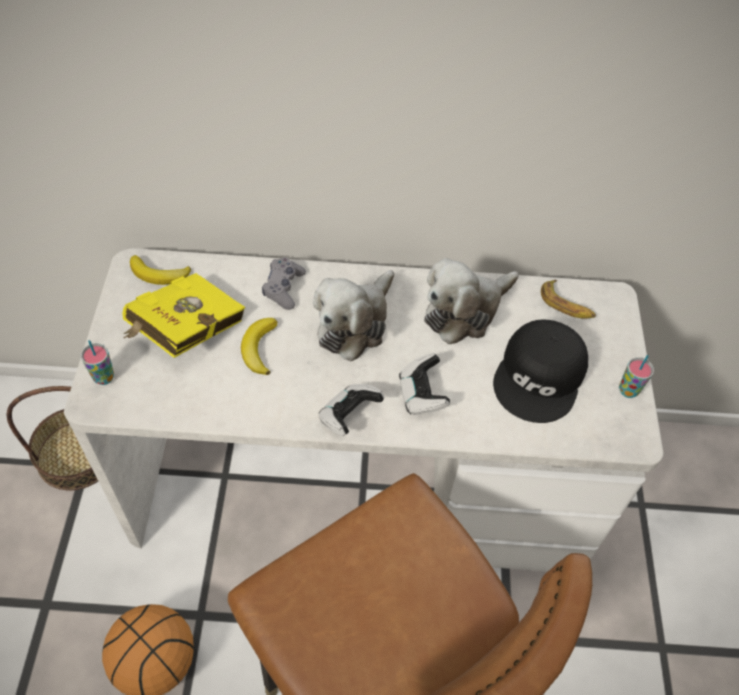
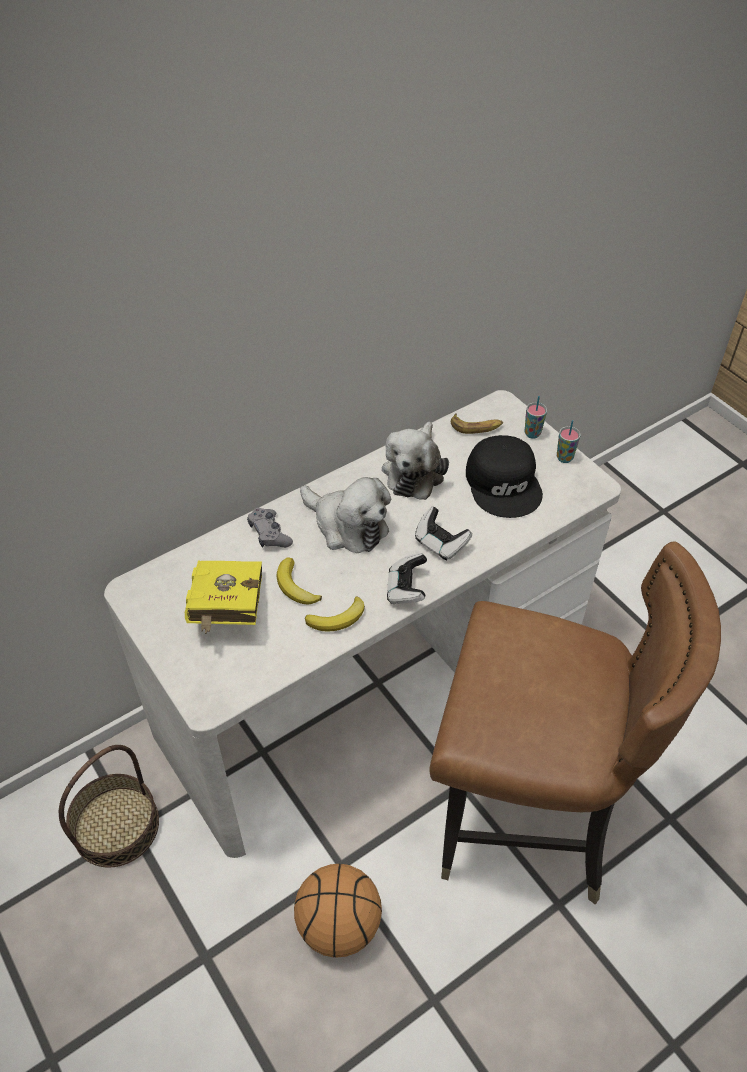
camera: 35 degrees left, 5 degrees down
(104, 377) = (197, 683): cup -> cup (532, 434)
(159, 274) = (159, 584): banana -> banana (338, 618)
(355, 323) = (347, 526): plush toy -> plush toy turned 45 degrees counterclockwise

